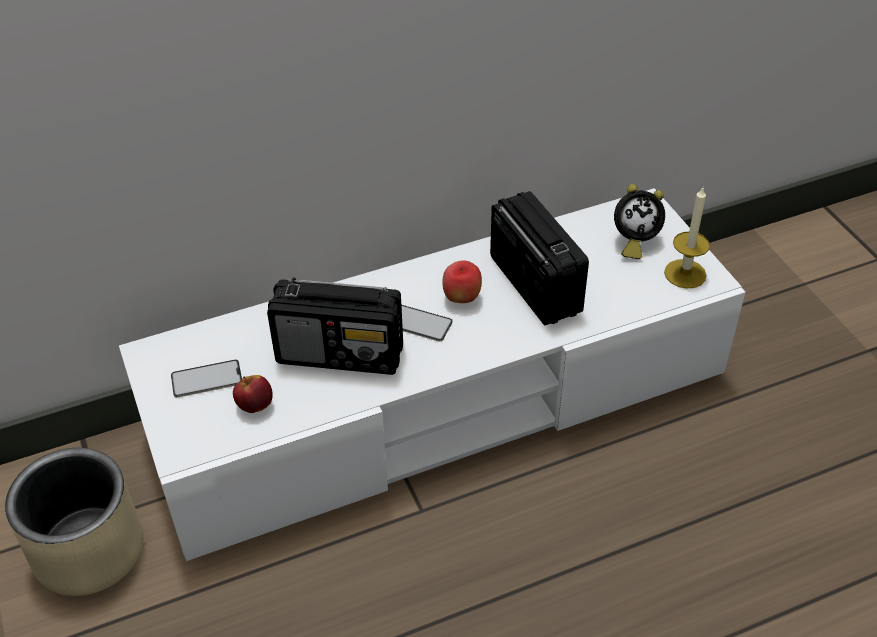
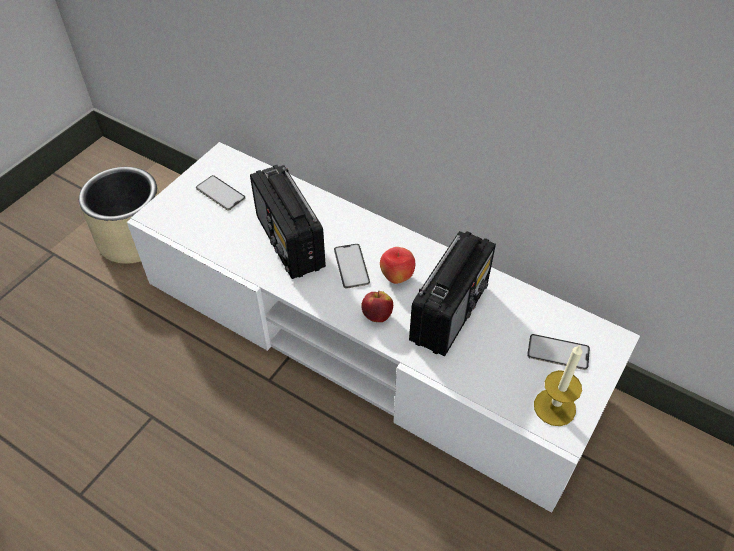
camera: 55 degrees right, 5 degrees up
(255, 405) = (215, 227): apple -> apple (377, 315)
(633, 241) = (558, 352): alarm clock -> phone

